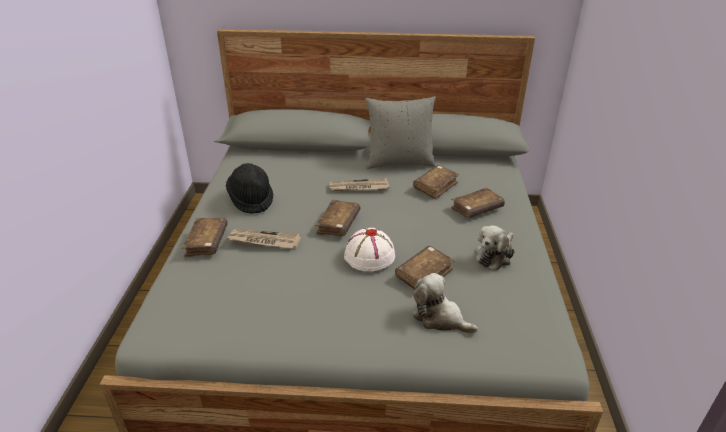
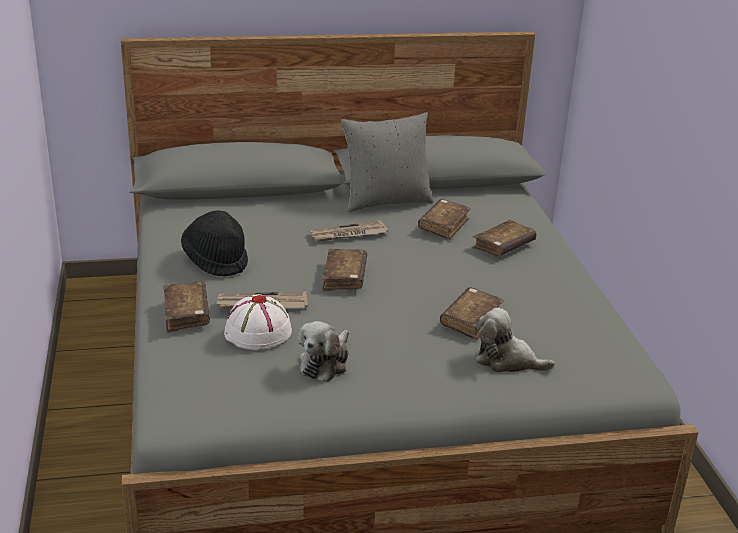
camera: 15 degrees left, 5 degrees down
(369, 256) = (399, 308): white hat -> white hat (257, 332)
(495, 255) = (543, 293): plush toy -> plush toy (325, 363)

